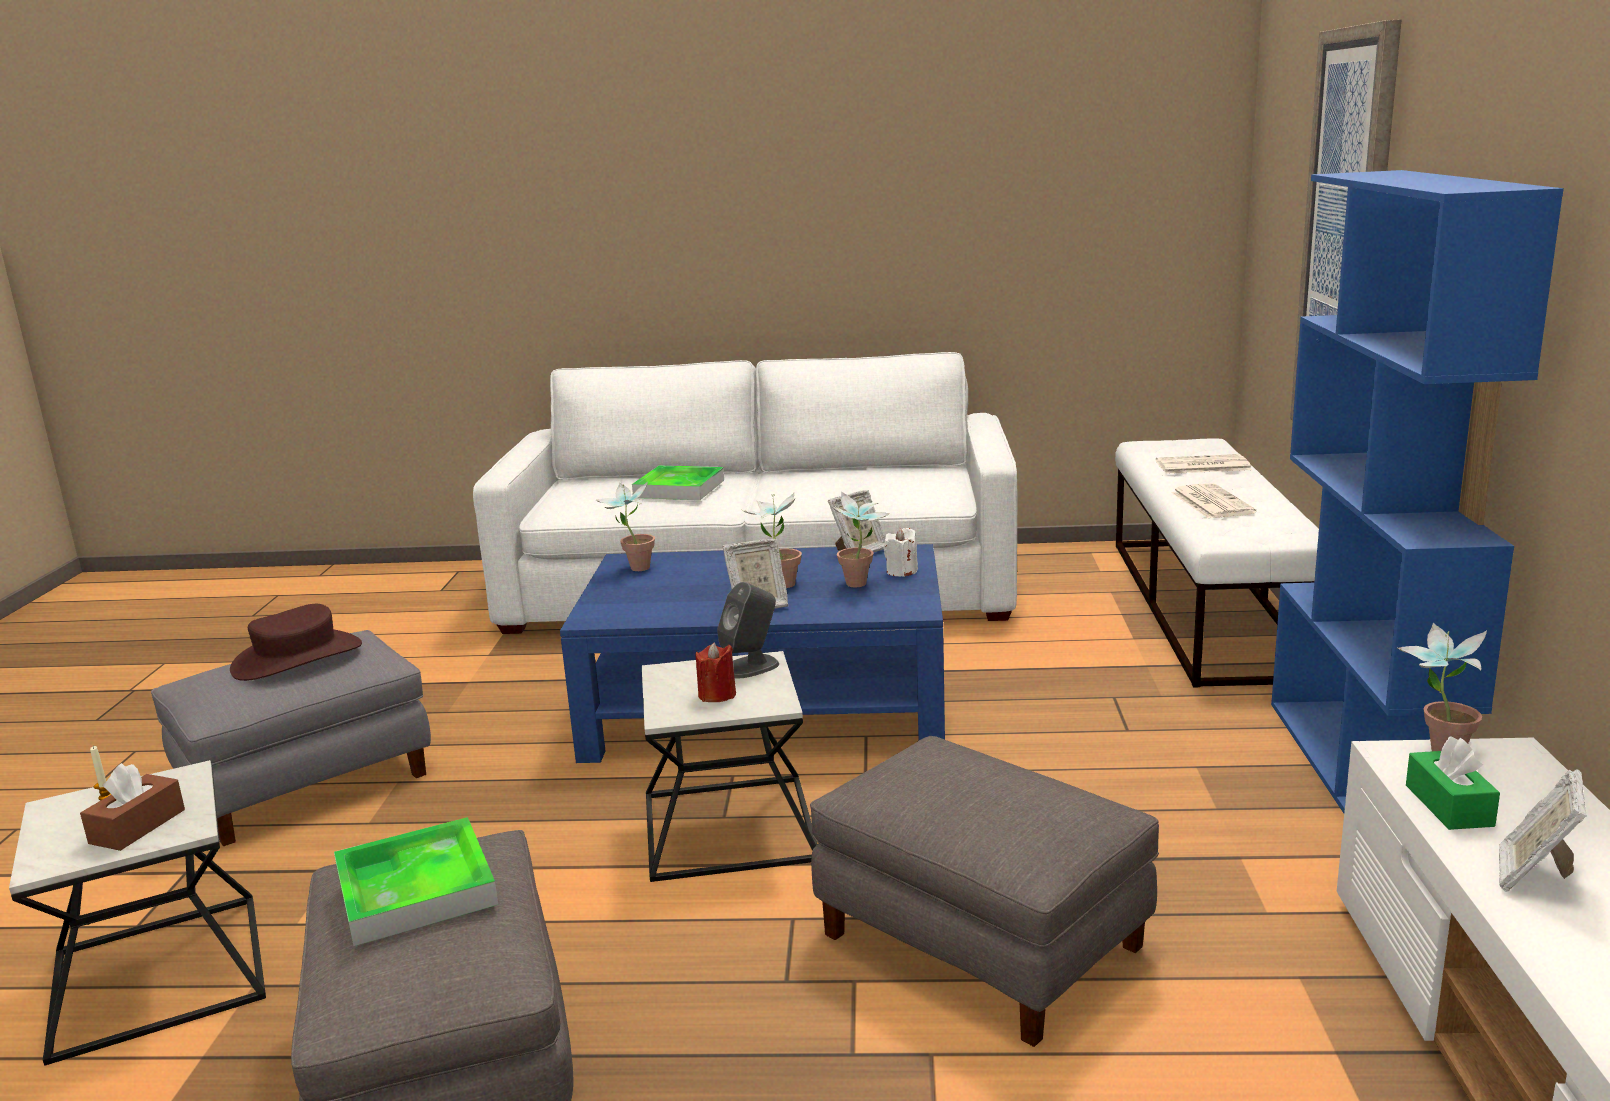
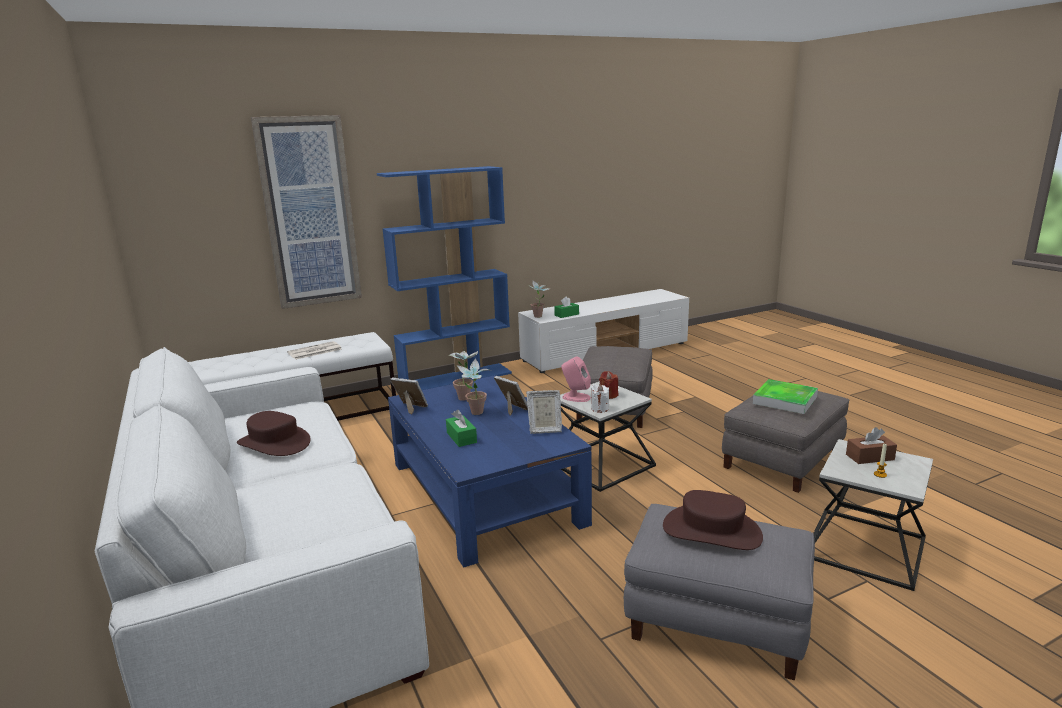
camera: 120 degrees left, 0 degrees up
(633, 569) = (482, 460): potted plant -> none
(679, 489) = (300, 493): tray -> none
(714, 567) = (461, 437): none -> green tissue box
(751, 667) = (576, 397): grey speaker -> pink speaker
(822, 481) = (274, 443): none -> brown hat
(901, 571) = (439, 393): white candle -> white candle (600, 409)
(1201, 466) = (239, 360): newspaper -> none
(1534, 876) = (590, 309): picture frame -> picture frame (544, 429)

